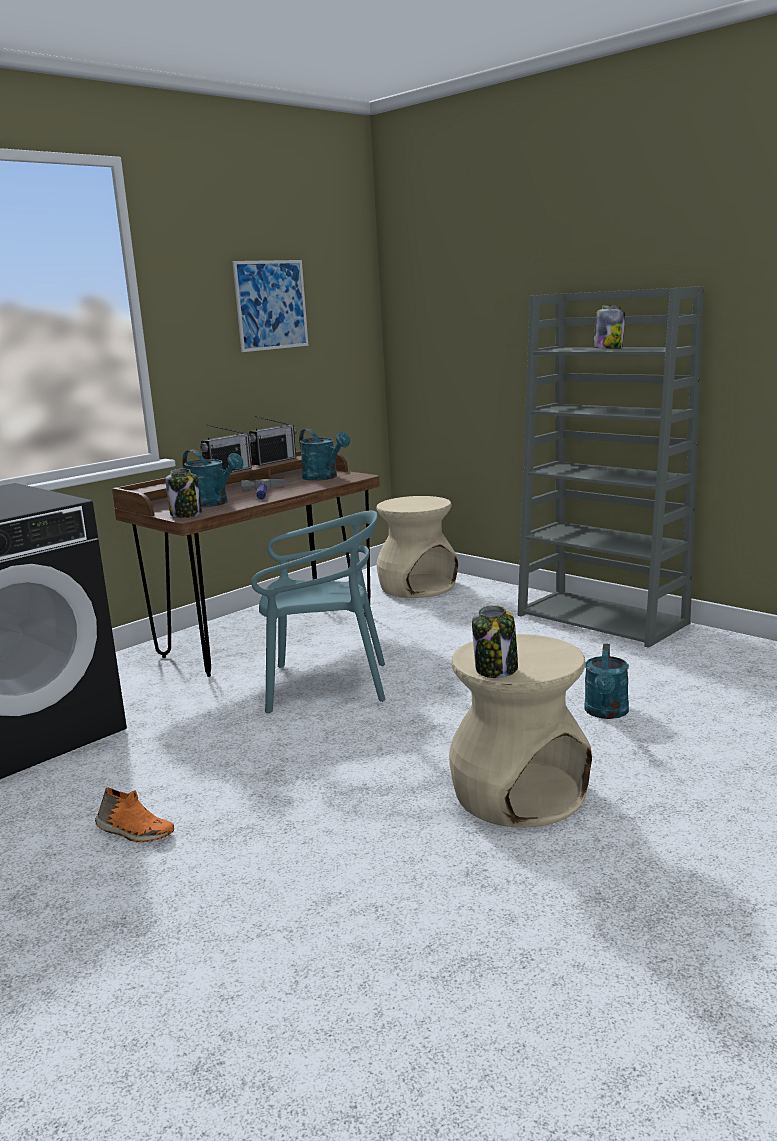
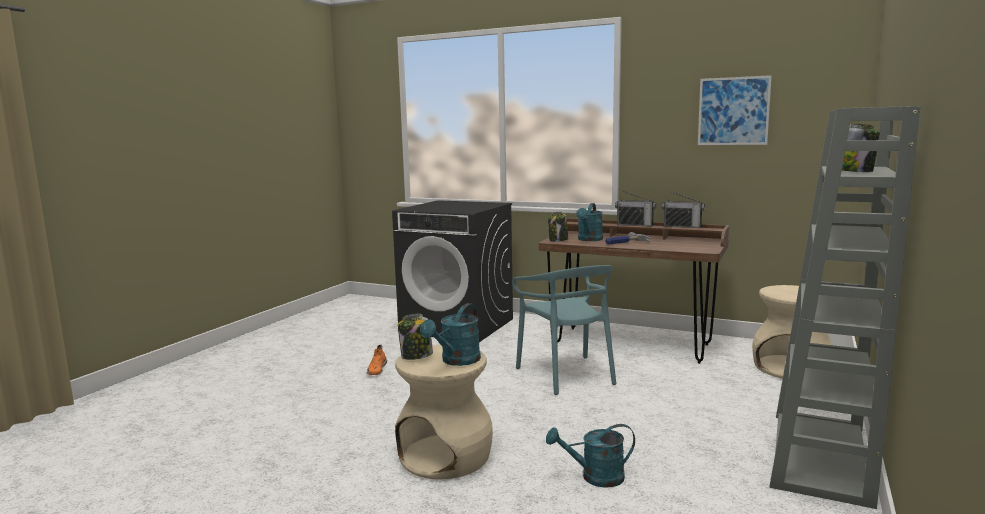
camera: 70 degrees right, 5 degrees down
(324, 478) = (690, 245): turquoise watering can -> turquoise watering can (456, 361)

